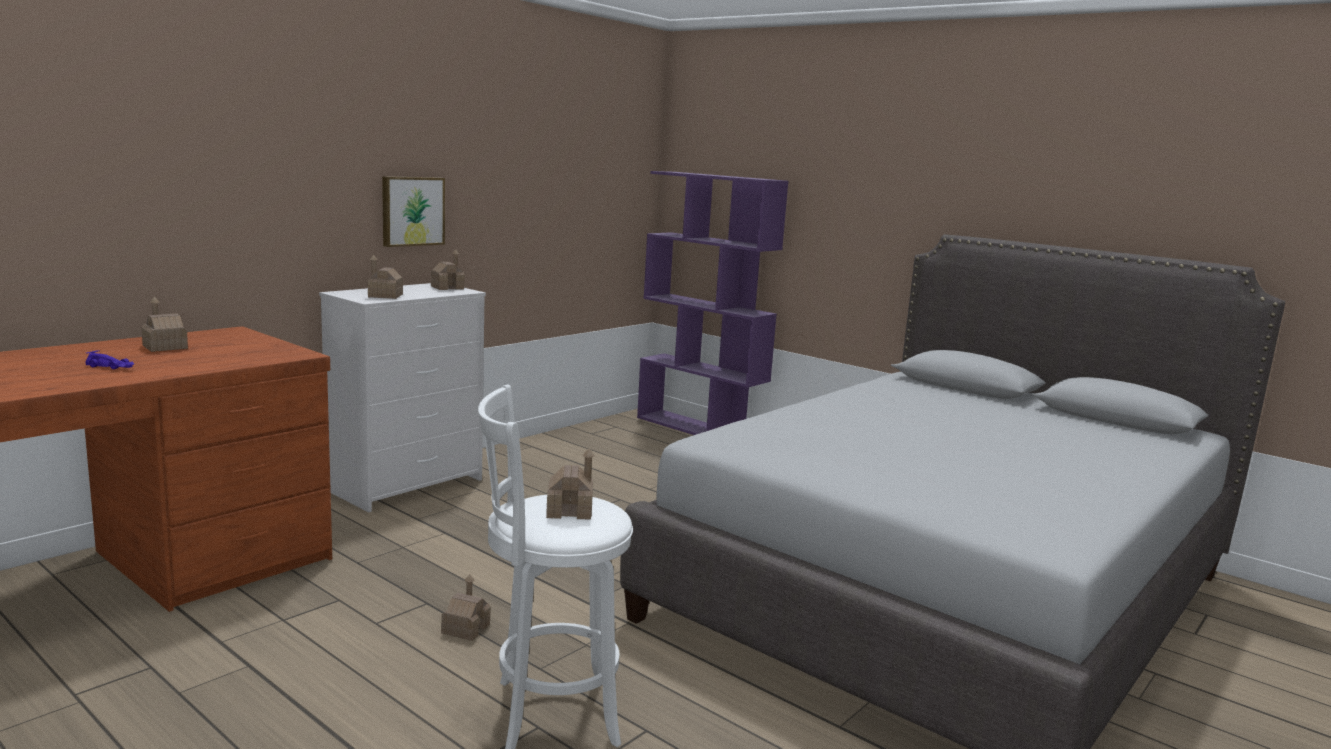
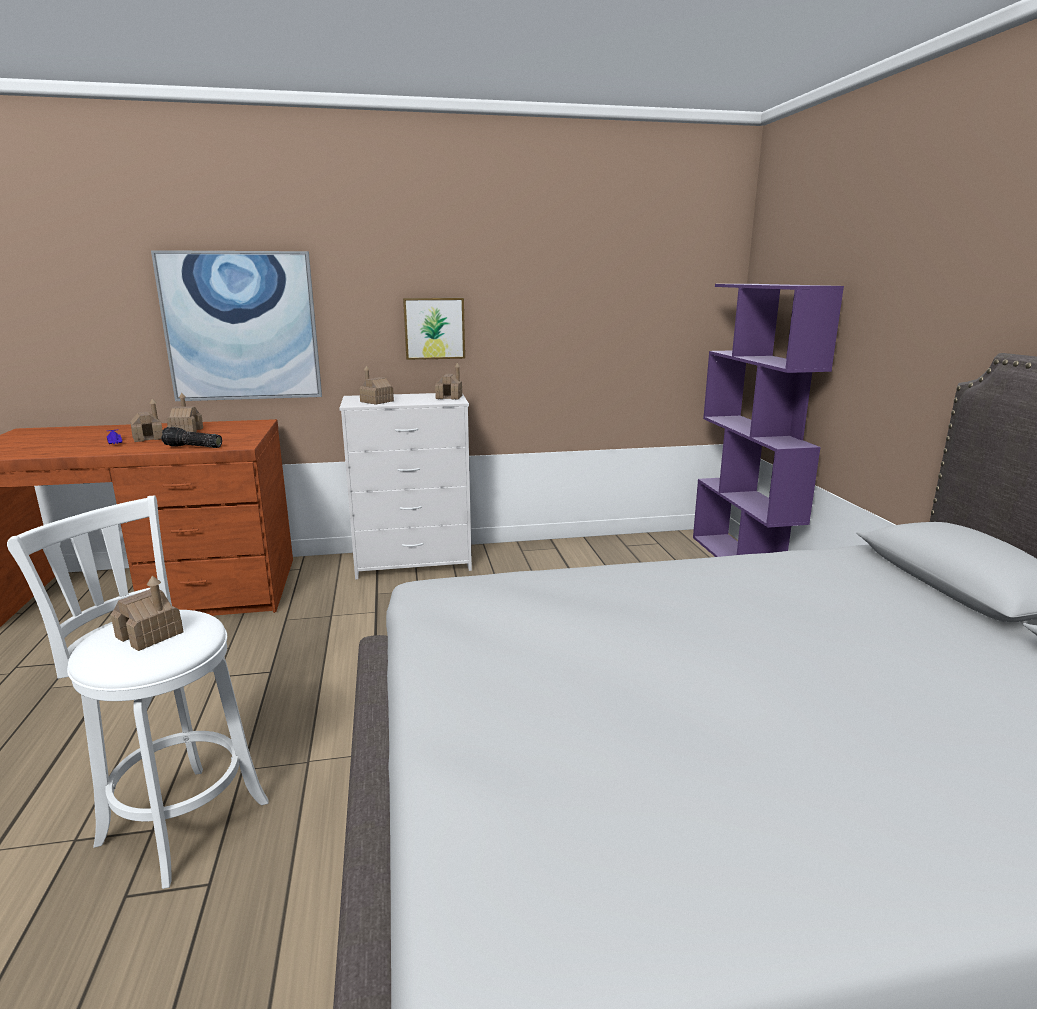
camera: 40 degrees right, 5 degrees up
(198, 208) = (241, 327): none -> picture
(245, 361) = (192, 447): none -> flashlight
(465, 629) = (256, 706): toy house -> toy house (148, 438)

